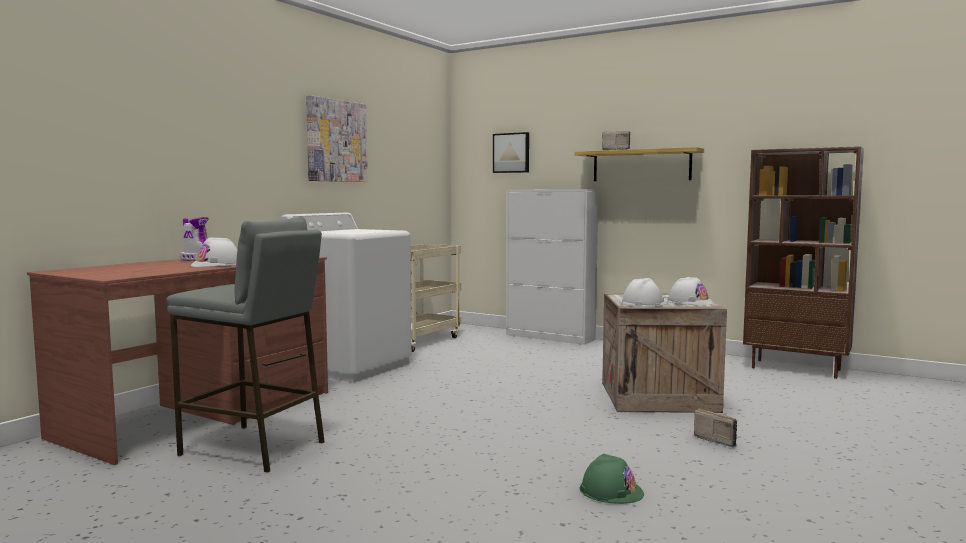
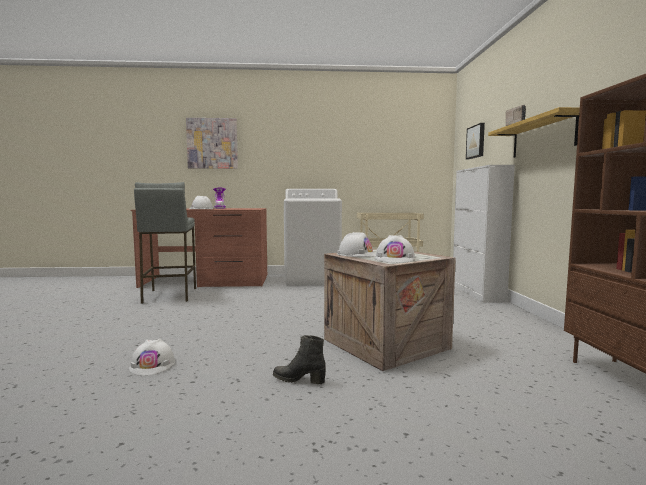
camera: 55 degrees right, 0 degrees up
(336, 141) = (334, 145): picture -> picture (212, 143)
(611, 491) = (152, 365): green hard hat -> white hard hat
(717, 440) = (299, 379): radio -> black boot

